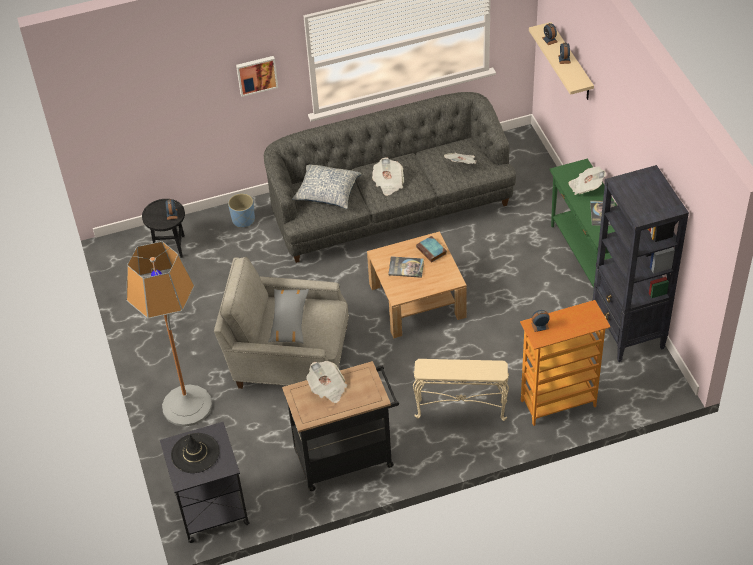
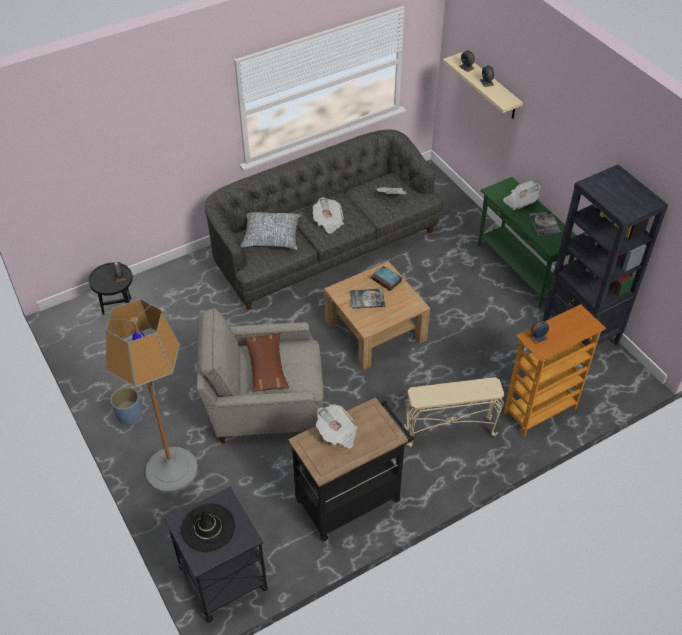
camera: 15 degrees left, 0 degrees up
(243, 220) = (186, 275): blue planter -> blue planter (129, 414)
(256, 75) = (191, 126): picture -> none
(289, 321) = (266, 367): grey pillow -> brown pillow

